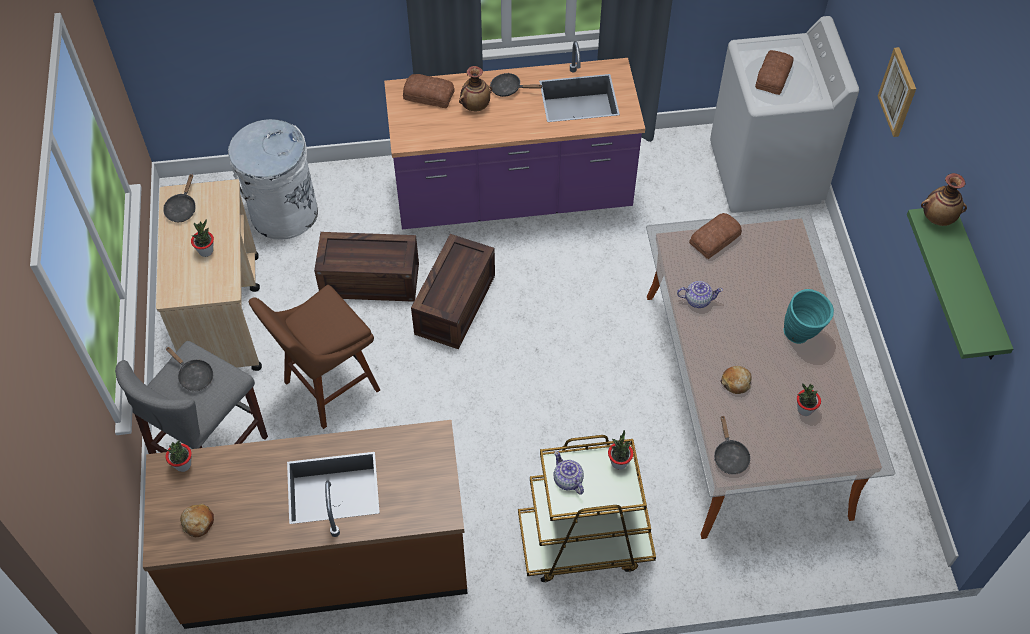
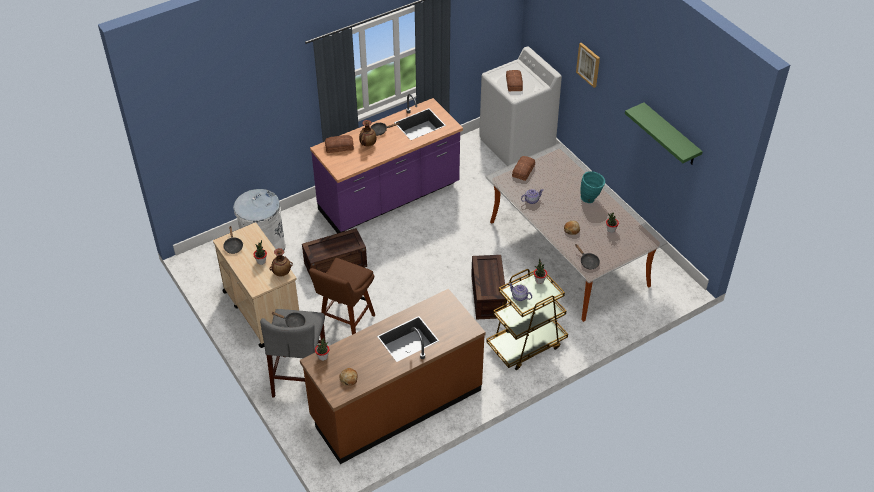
camera: 25 degrees left, 10 degrees down
(454, 303) = (389, 260): crate -> crate (487, 295)
(938, 218) = (640, 109): vase -> vase (282, 273)

